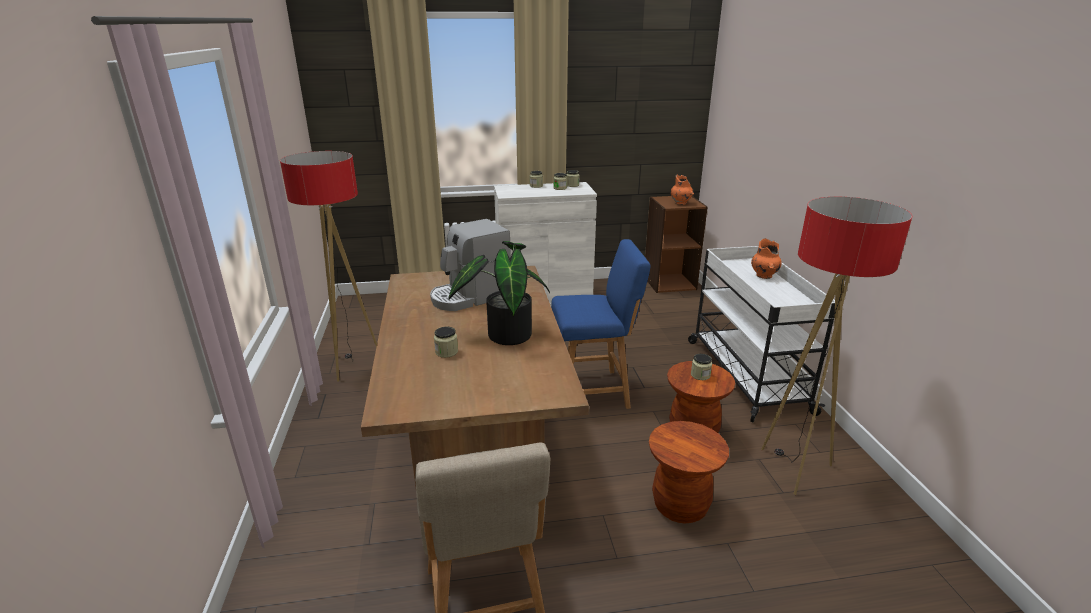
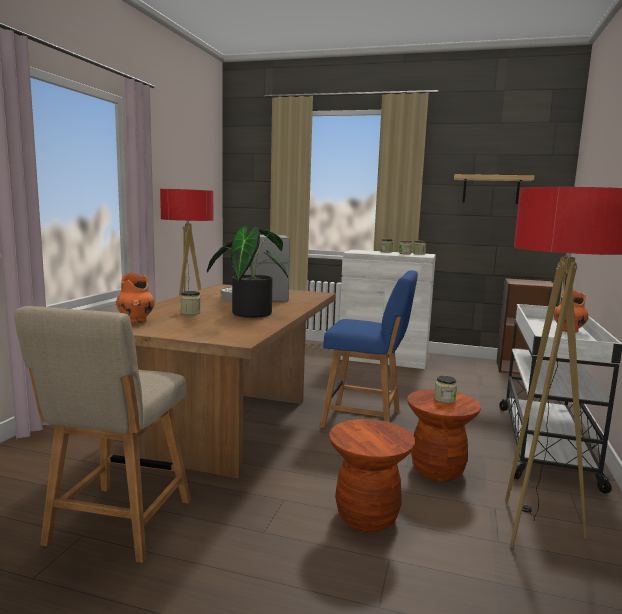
camera: 25 degrees right, 15 degrees down
(634, 105) = (490, 189): none -> shelf
(681, 203) = (531, 283): orange vase -> orange vase (136, 321)

